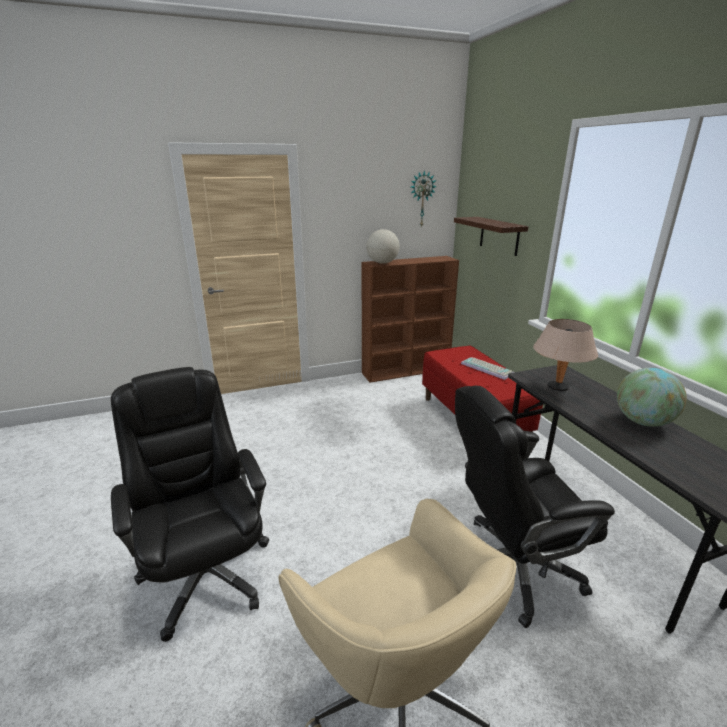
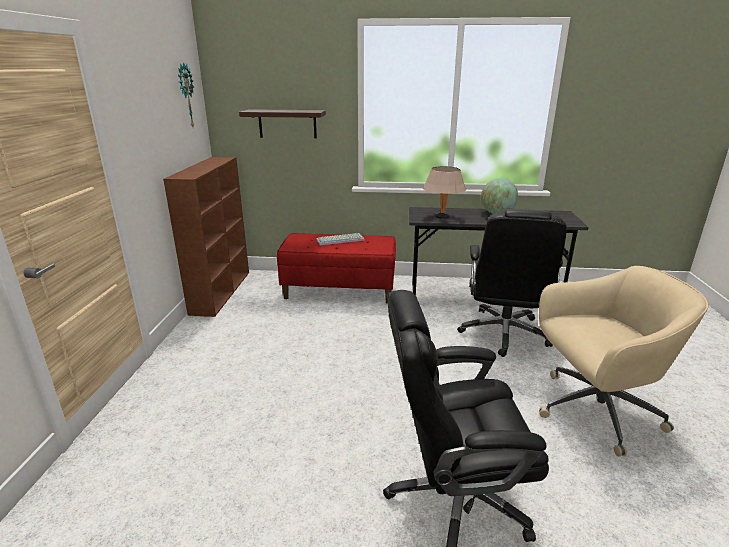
camera: 65 degrees left, 0 degrees up
(382, 263) = (189, 174): globe -> none

